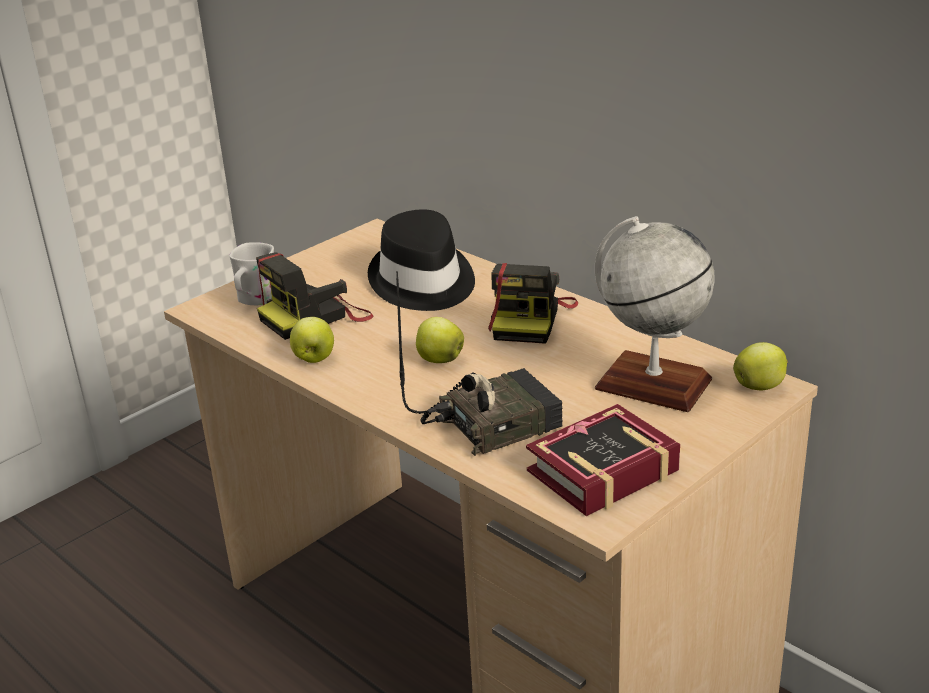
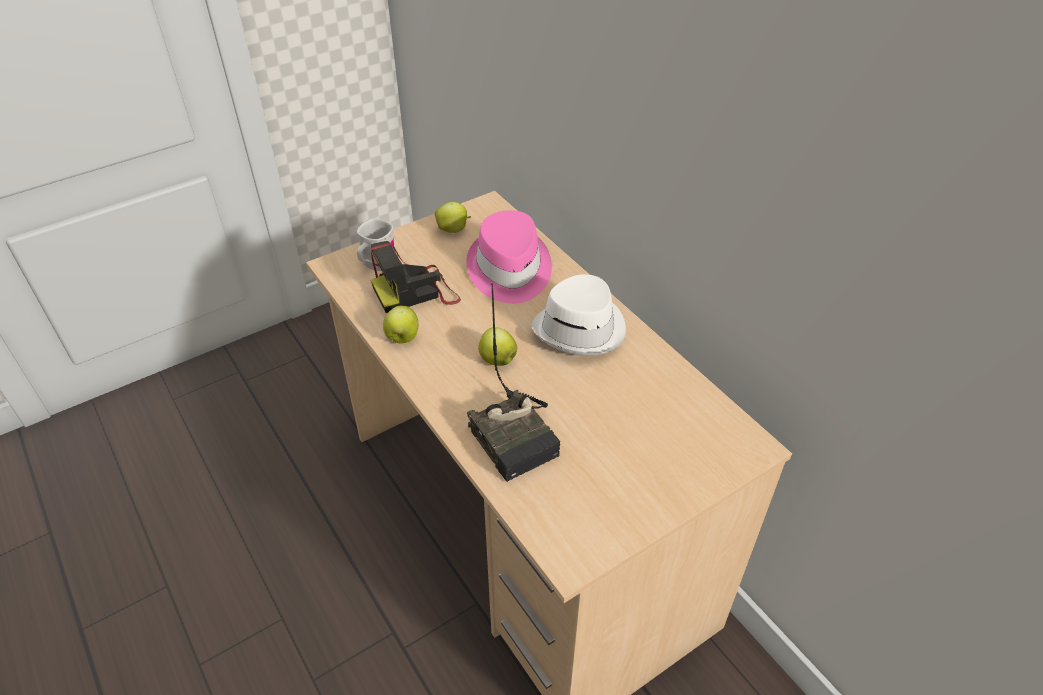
camera: 10 degrees right, 15 degrees up
(422, 282) = (509, 270): black hat -> pink hat
(491, 422) = (517, 437): radio -> radio turned 75 degrees clockwise
(530, 319) = (581, 328): camera -> white hat
(595, 471) = (582, 509): book -> none
(652, 384) = (657, 422): globe -> none
(760, 387) = (743, 445): apple -> apple (453, 230)

